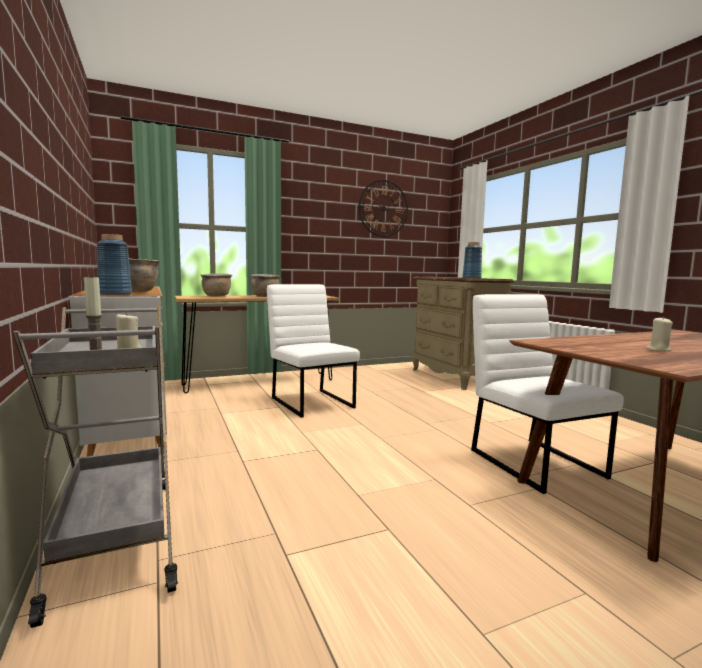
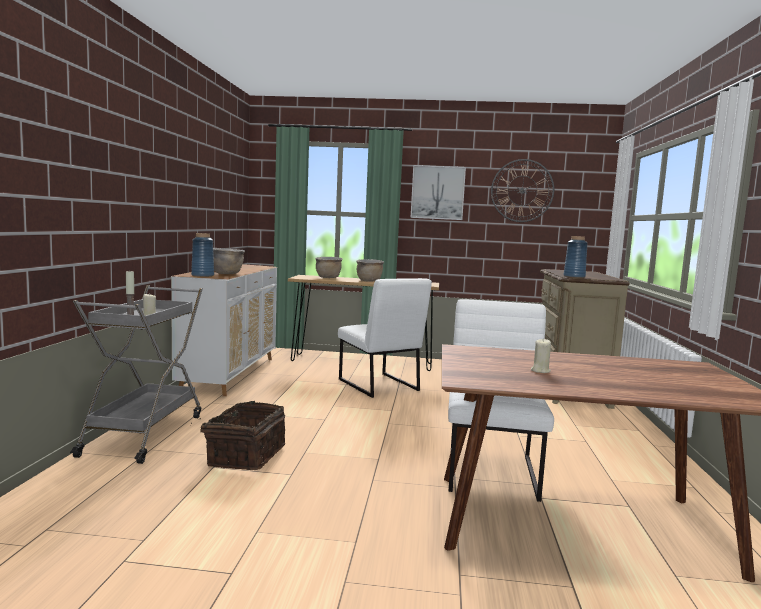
camera: 30 degrees right, 0 degrees up
(301, 523) = (244, 456): none -> basket
(311, 402) = (379, 385): white chair -> white chair turned 150 degrees clockwise
(312, 208) = (437, 192): none -> picture

